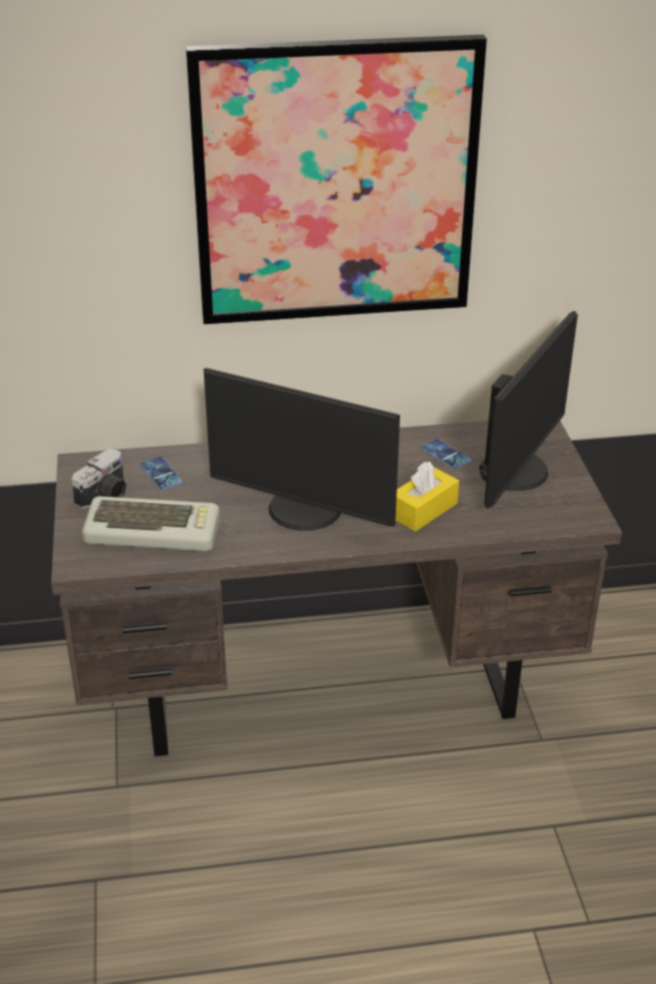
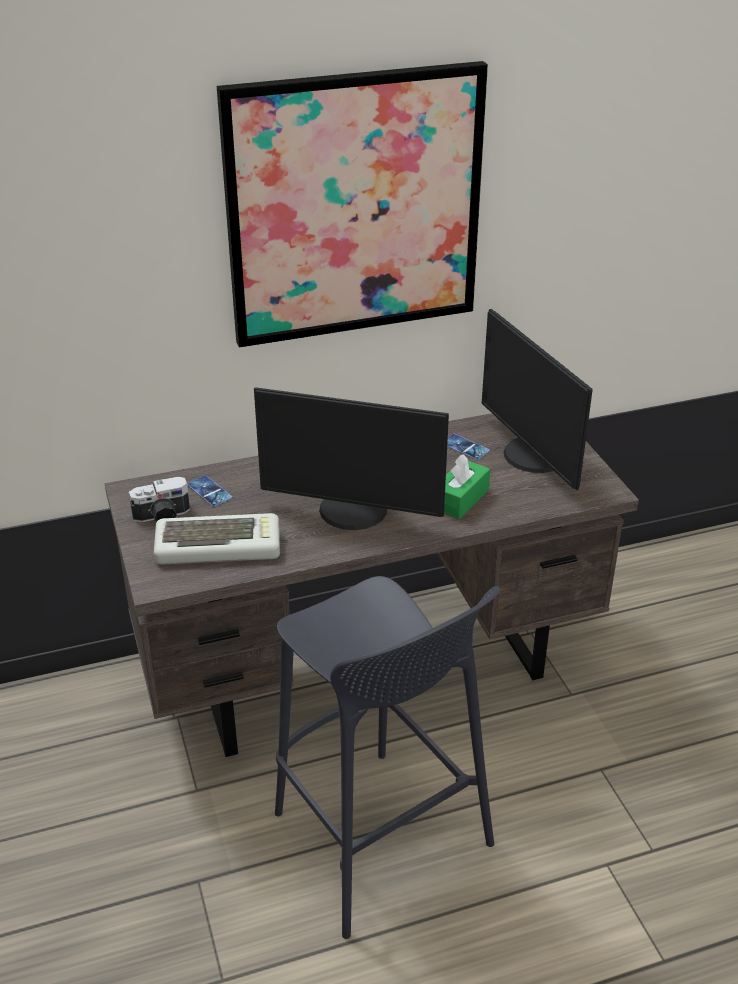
camera: 10 degrees left, 0 degrees up
(105, 495) = (162, 517): camera -> camera turned 45 degrees clockwise
(291, 864) = (377, 838): none -> grey stool
(423, 510) = (460, 499): yellow tissue box -> green tissue box
(517, 472) = (532, 456): monitor -> monitor turned 135 degrees clockwise

